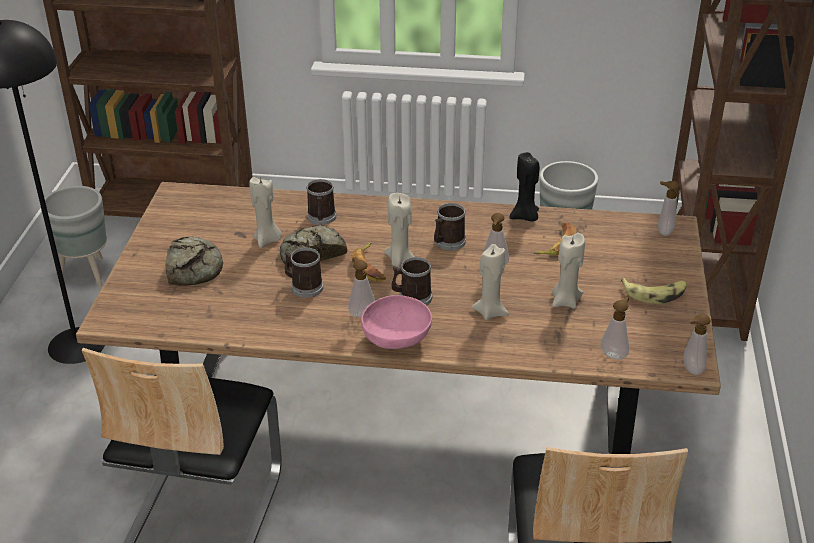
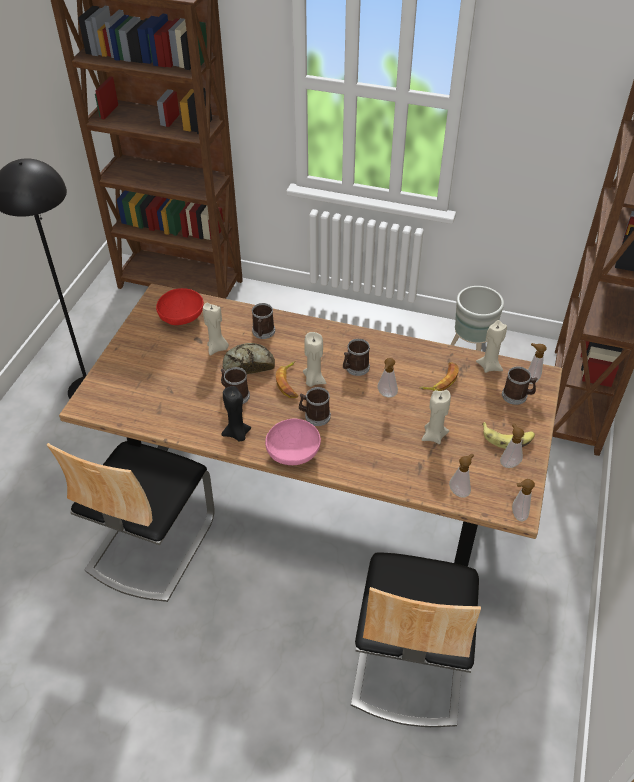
camera: 10 degrees right, 10 degrees up
(86, 273) = (107, 329): grey planter -> none
(194, 267) = (157, 366): bread -> none
(213, 214) = (182, 318): none -> red bowl
(361, 312) = (272, 425): soap dispenser -> soap dispenser (509, 463)
(490, 312) = (371, 438): beige candle -> beige candle (489, 366)
(525, 217) = (422, 351): black candle -> black candle (237, 434)
(652, 249) = (517, 396): none -> mug

